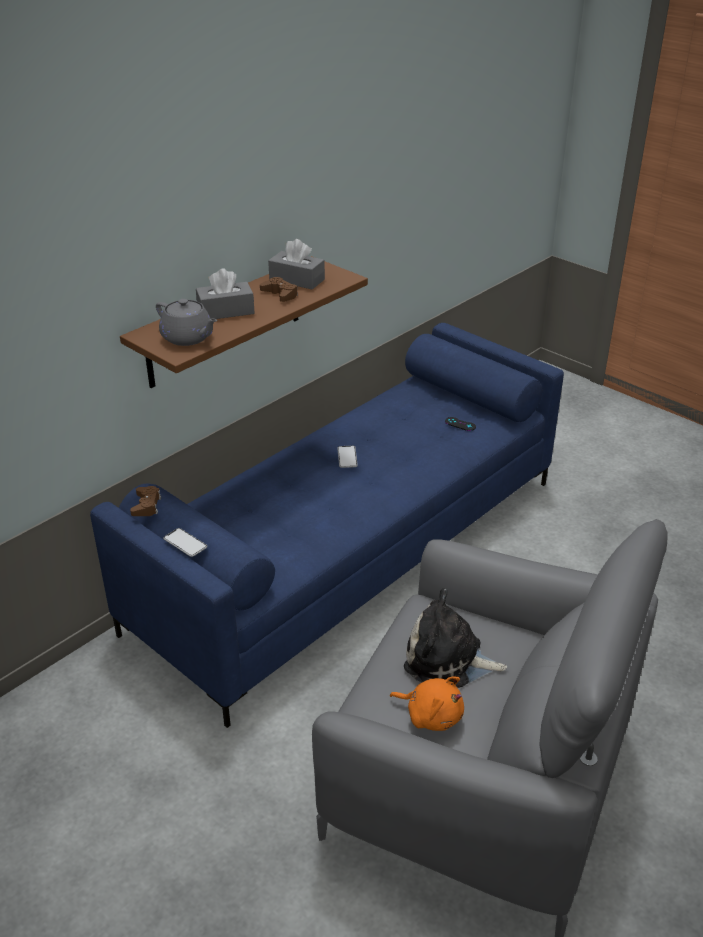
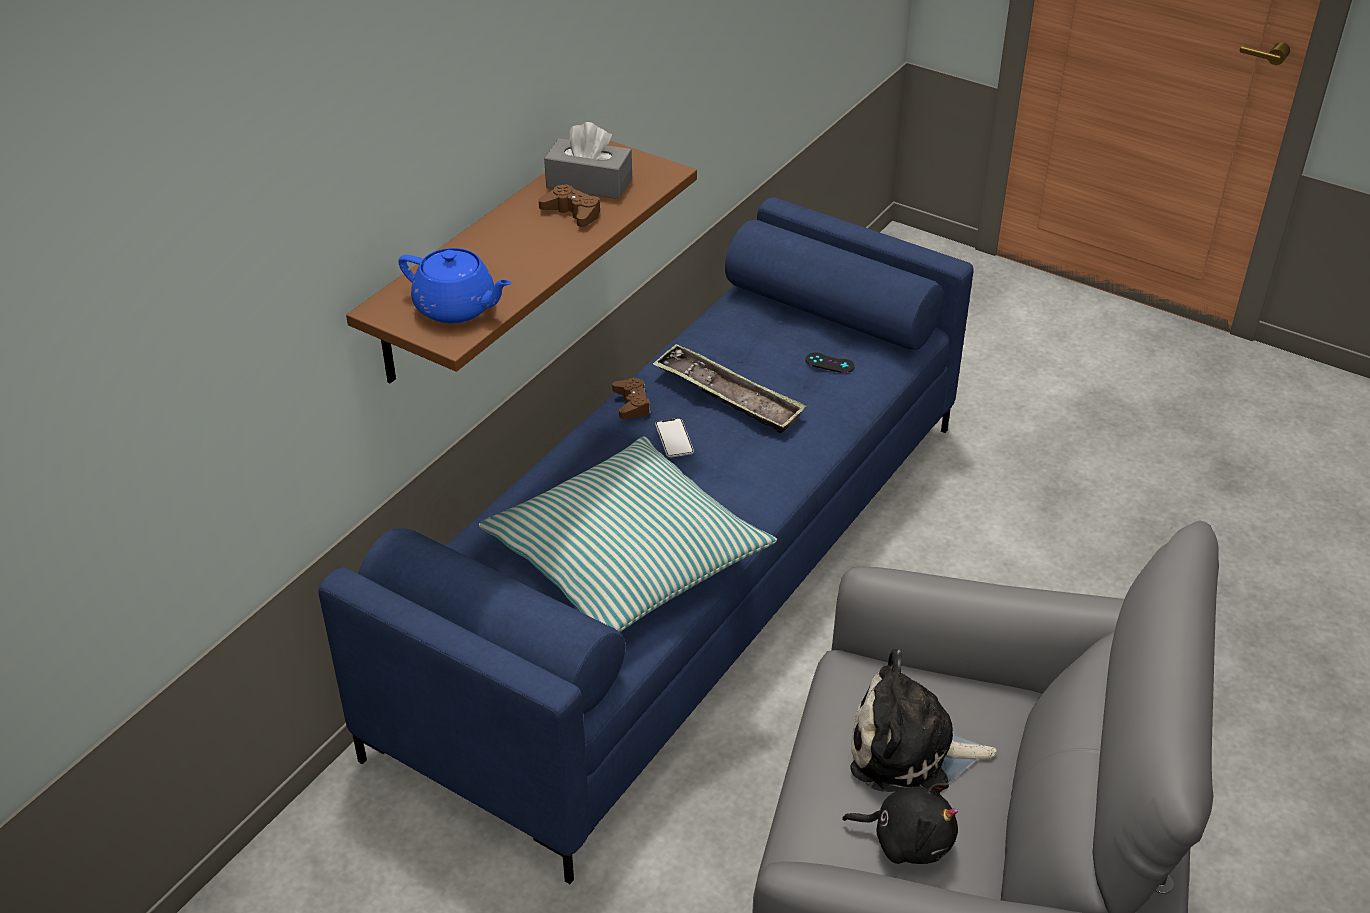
camera: 10 degrees left, 5 degrees up
(146, 505) = (408, 568): brown game controller -> brown game controller (632, 404)
(185, 543) = (488, 624): phone -> none
(188, 338) = (457, 308): grey teapot -> blue teapot
(226, 311) = (498, 252): grey tissue box -> none
(296, 522) = (626, 557): none -> pillow
(389, 436) = (728, 395): none -> tray
(431, 715) = (907, 839): orange plush toy -> black plush toy

